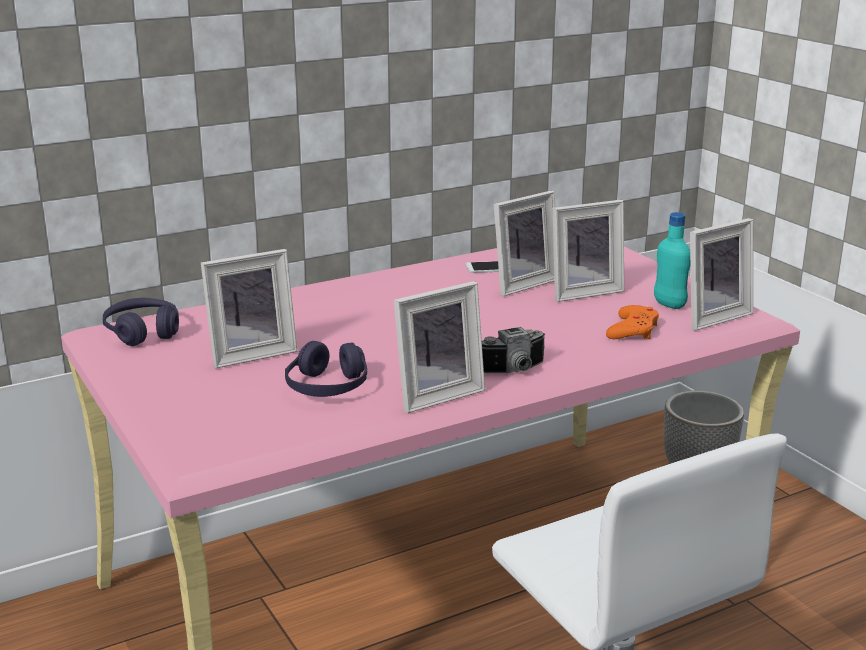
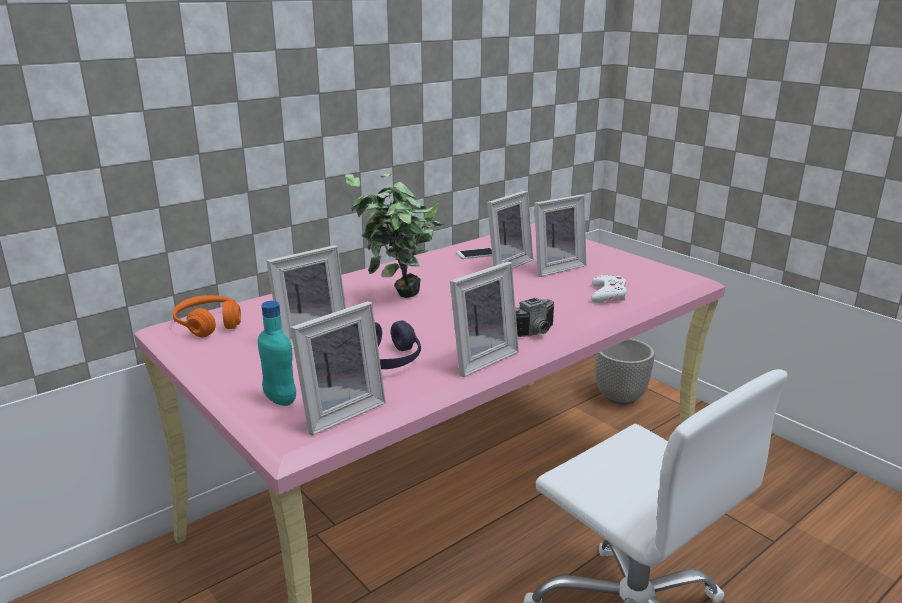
camera: 10 degrees left, 0 degrees up
(143, 332) = (209, 324): purple headphones -> orange headphones
(369, 318) = (397, 299): none -> potted plant
(633, 329) = (608, 294): orange game controller -> white game controller
(669, 304) = (624, 273): turquoise bottle -> turquoise bottle (280, 399)
(711, 317) = (660, 280): picture frame -> picture frame (339, 411)

